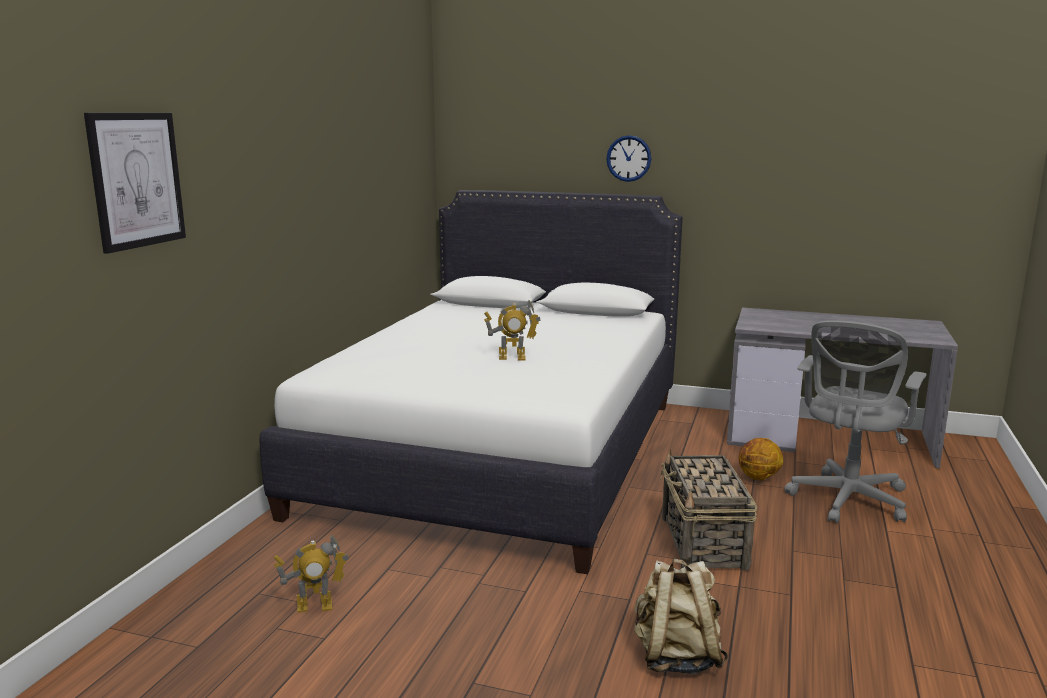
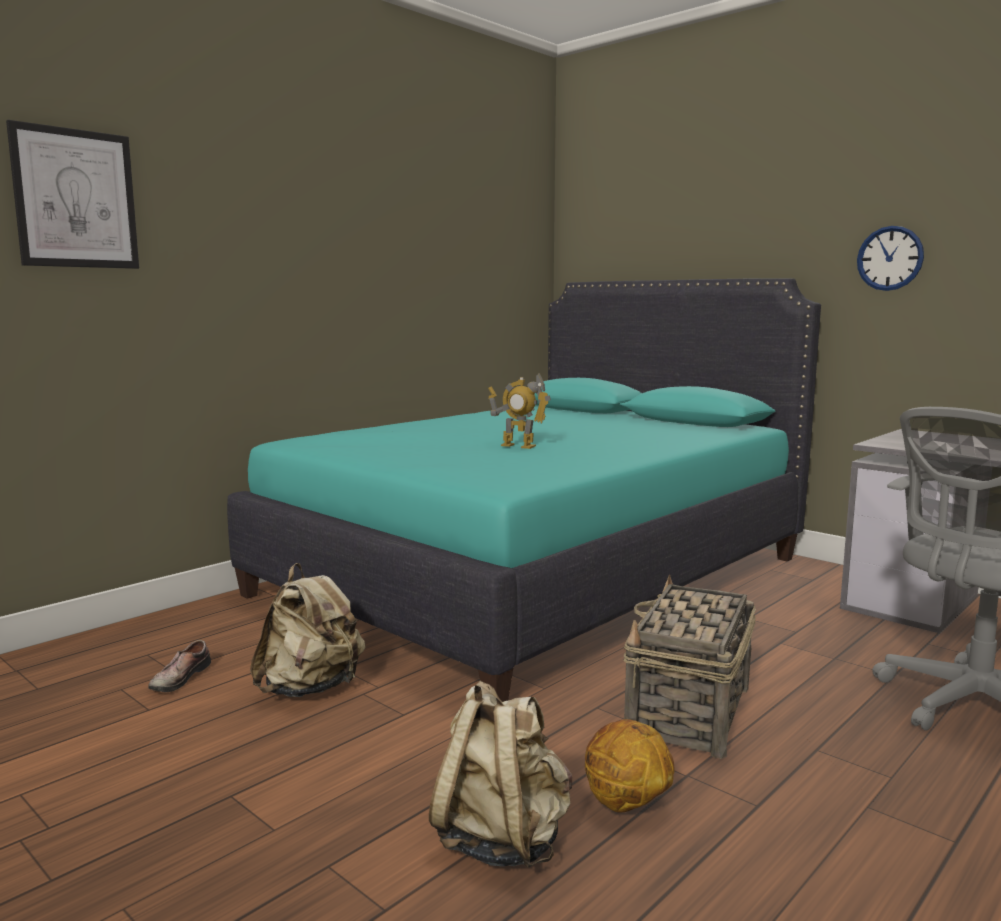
camera: 25 degrees right, 5 degrees down
(315, 606) = (178, 678): toy robot -> shoe
(435, 588) = (311, 688): none -> beige backpack
(501, 454) = (535, 575): white bed -> turquoise bed
(628, 158) = (758, 234): wall clock -> wall clock (890, 258)
(758, 478) = (849, 653): basketball -> basketball (625, 804)

